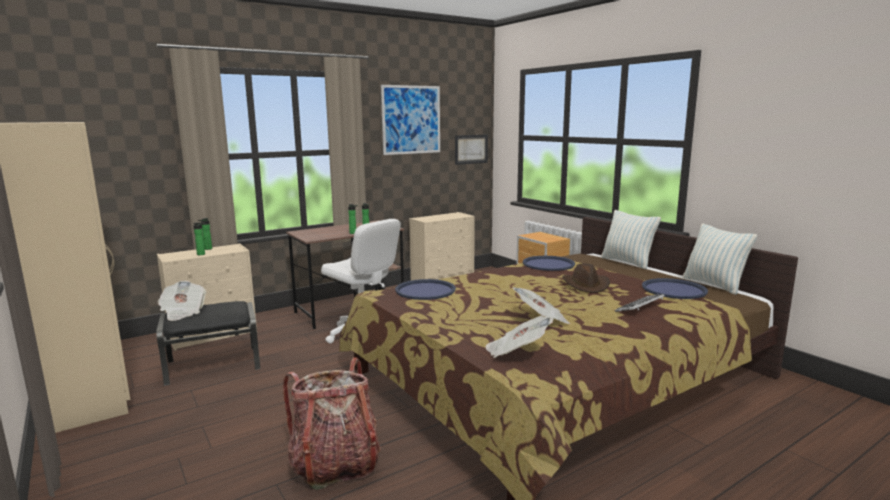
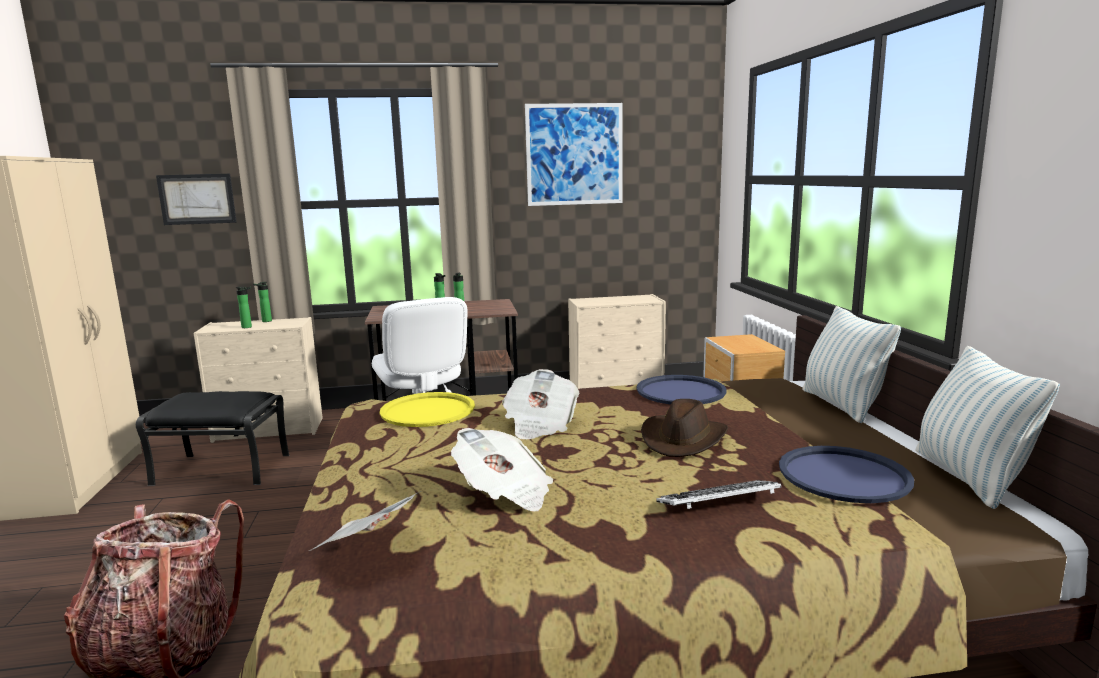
camera: 25 degrees right, 0 degrees up
(183, 312) = (185, 398): newspaper -> newspaper (539, 424)
(425, 290) = (428, 411): blue tray -> yellow tray
(471, 149) = (678, 199): picture -> picture (197, 199)

